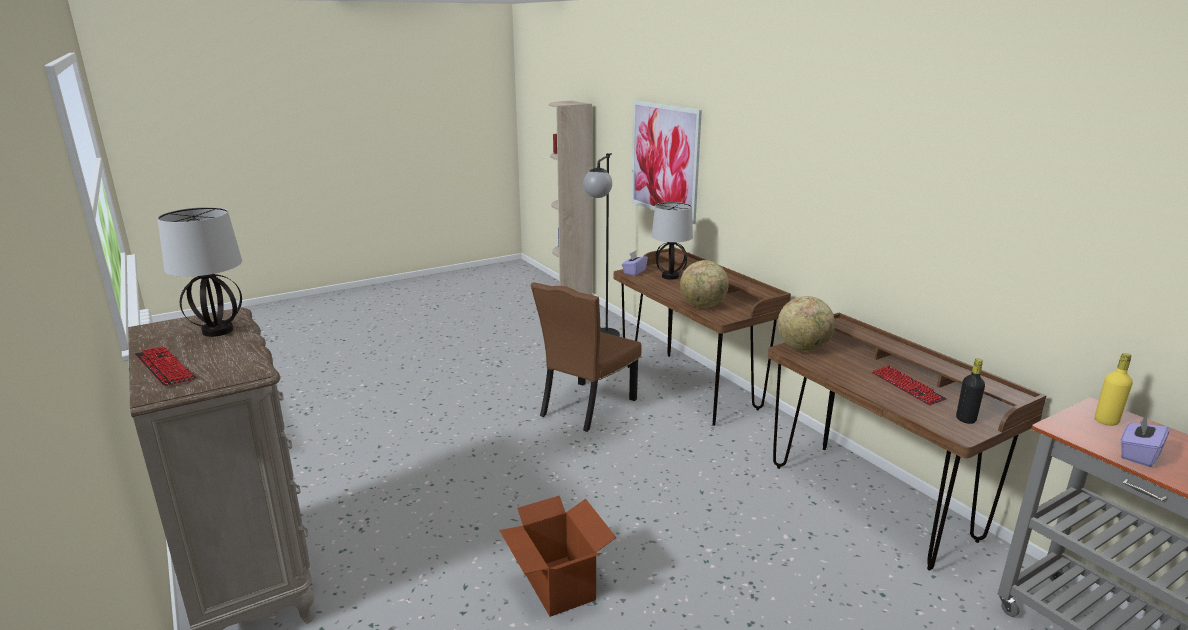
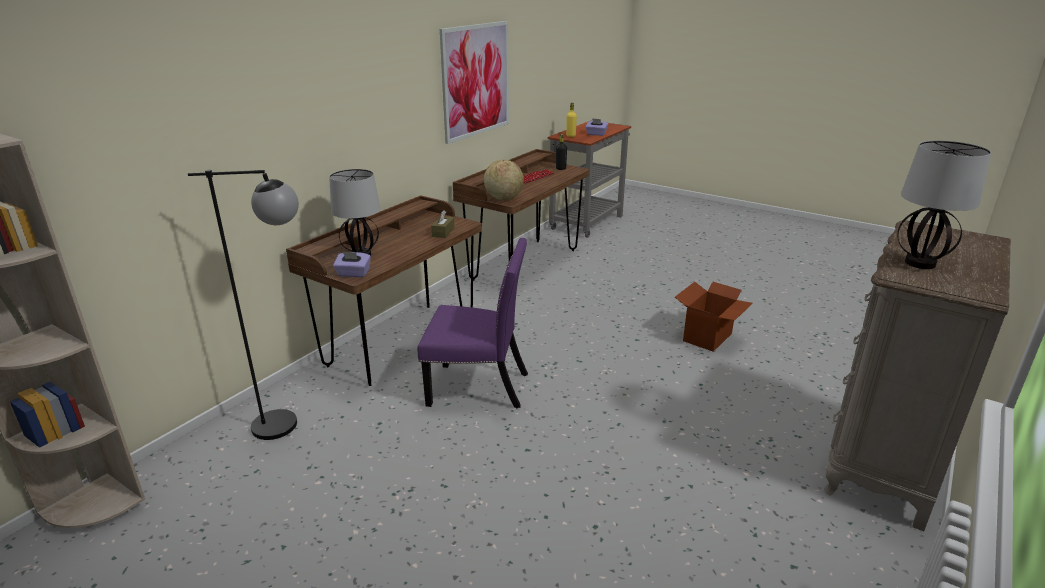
camera: 115 degrees left, 5 degrees up
(165, 368) = (979, 252): keyboard -> none
(587, 406) = (476, 387): brown chair -> purple chair
(664, 160) = (227, 152): picture -> picture (476, 80)
(703, 306) = (443, 232): globe -> brown tissue box

